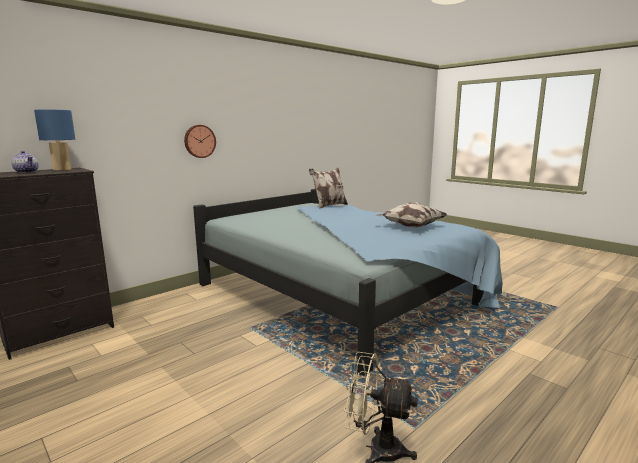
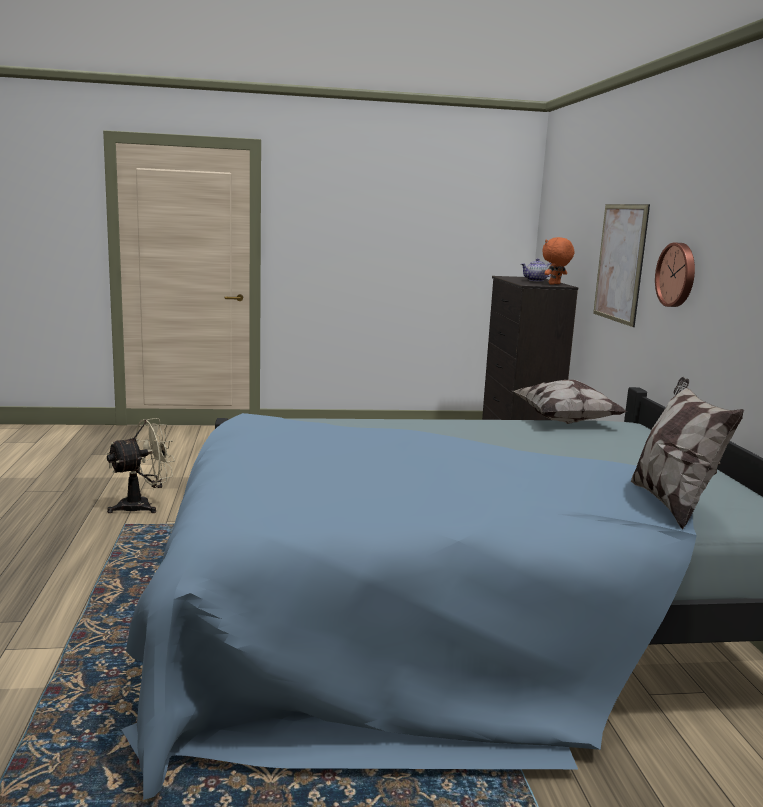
camera: 125 degrees right, 0 degrees up
(62, 169) = (555, 284): blue table lamp -> orange plush toy
(127, 142) = (620, 263): none -> picture
(410, 226) = (326, 481): pillow -> pillow (566, 421)

